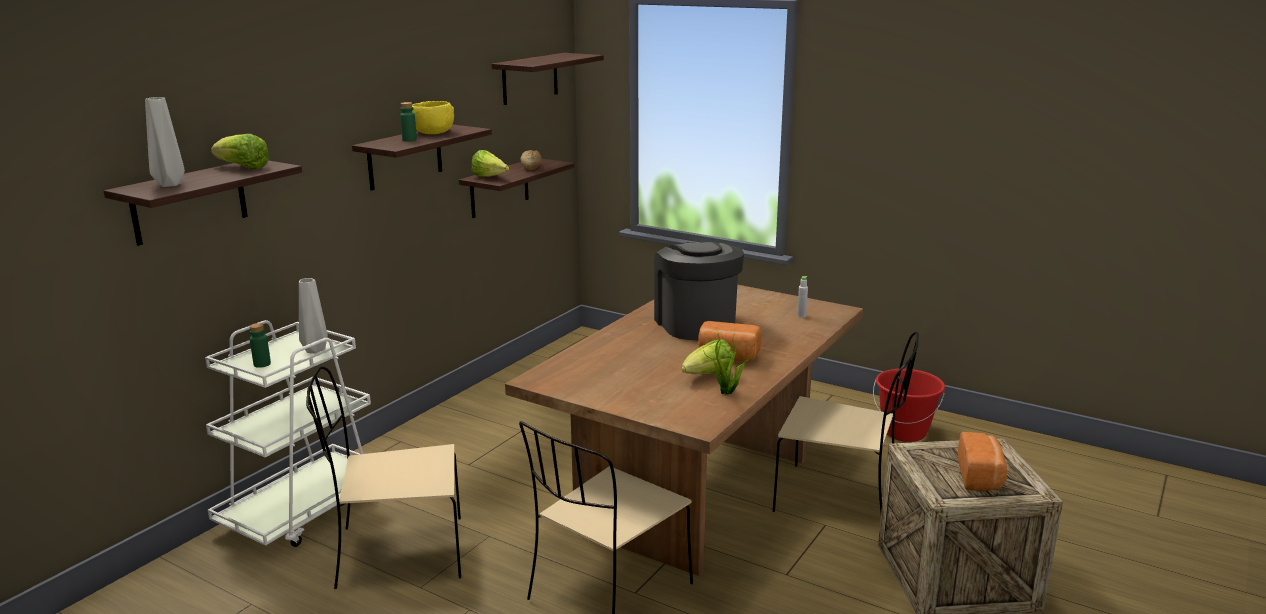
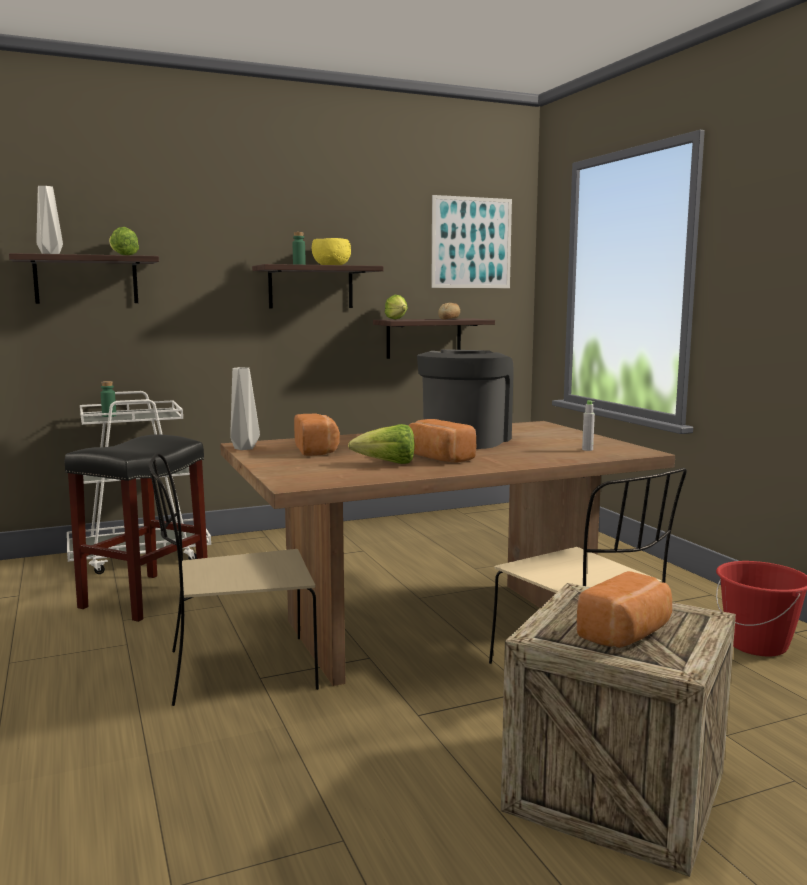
camera: 35 degrees right, 10 degrees down
(314, 350) = (154, 415): grey vase -> grey vase (243, 448)
(396, 553) = (146, 596): beige chair -> black stool
(530, 78) = (471, 243): shelf -> picture
(615, 371) = (317, 450): none -> bread
(727, 393) = (374, 474): potted plant -> none

